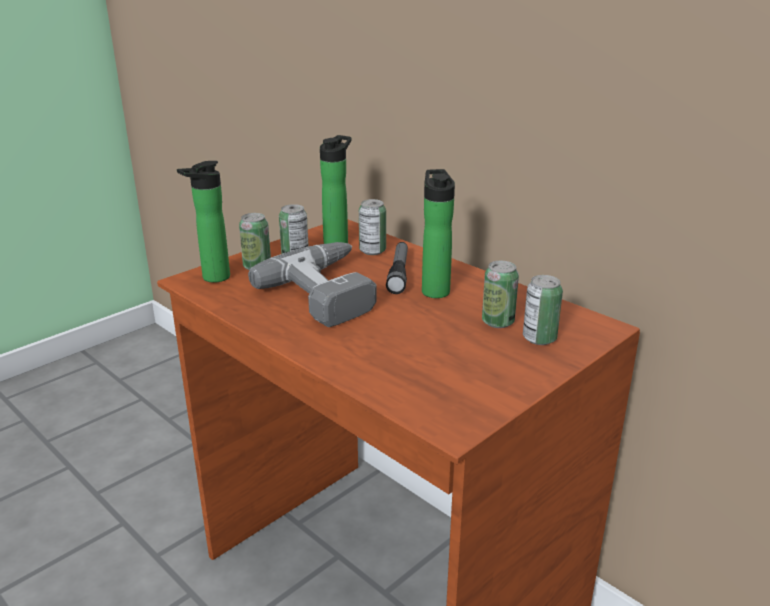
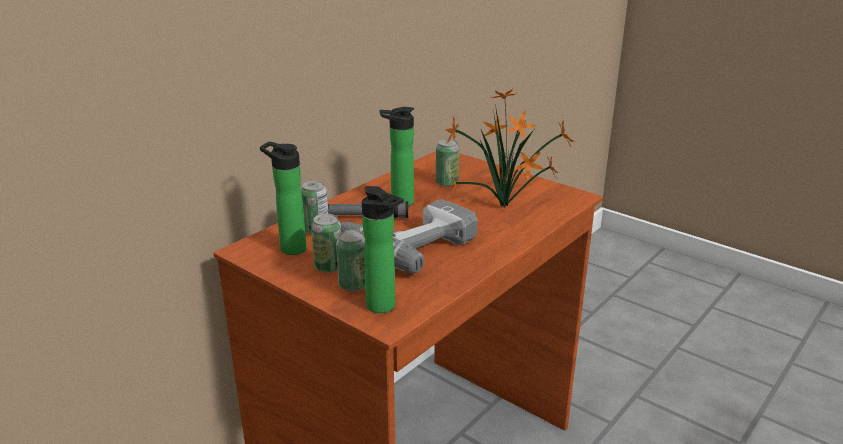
camera: 95 degrees left, 0 degrees up
(411, 359) = (507, 208): none -> potted plant
(539, 338) = (466, 172): can -> none

